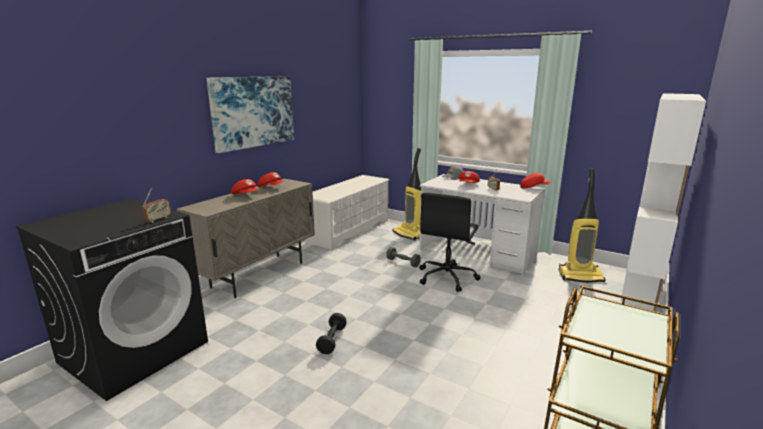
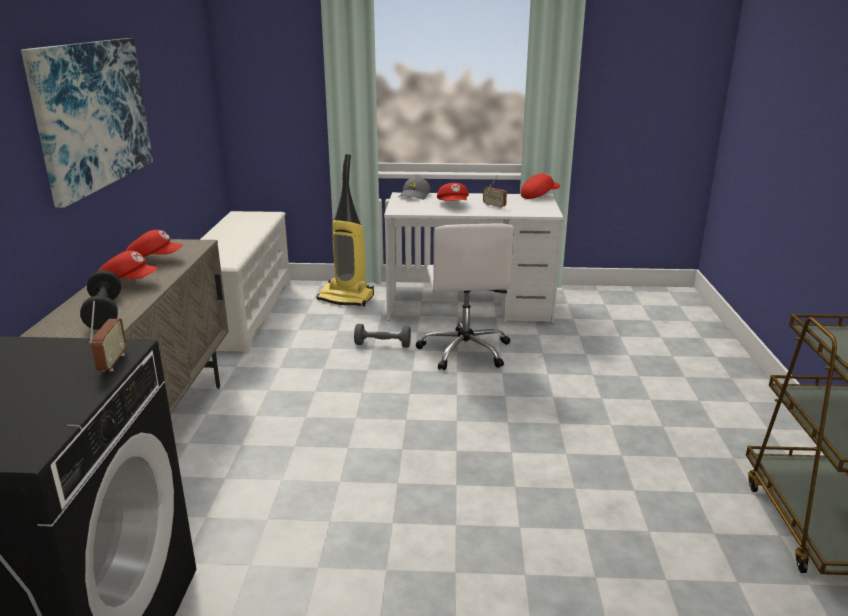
camera: 30 degrees left, 5 degrees up
(332, 340) = (402, 492): black dumbbell -> black dumbbell (104, 313)
(447, 277) = (465, 350): black office chair -> white office chair
(580, 276) = (615, 308): vacuum cleaner -> none
(639, 298) = (695, 320): white bookcase -> none

